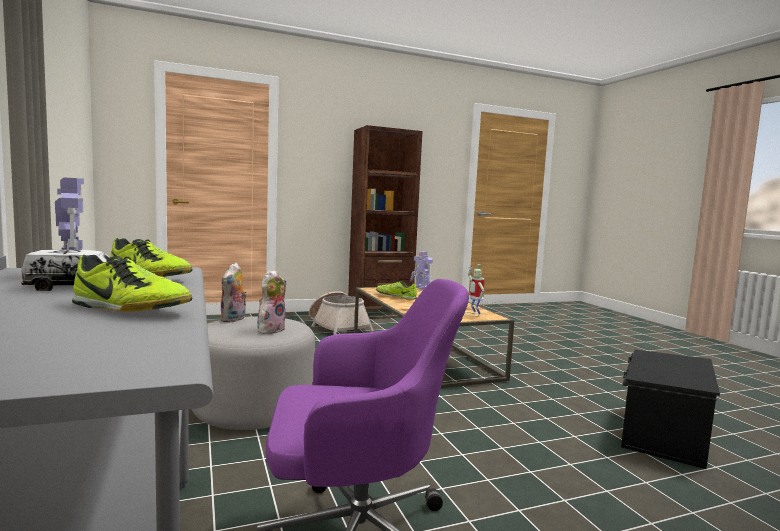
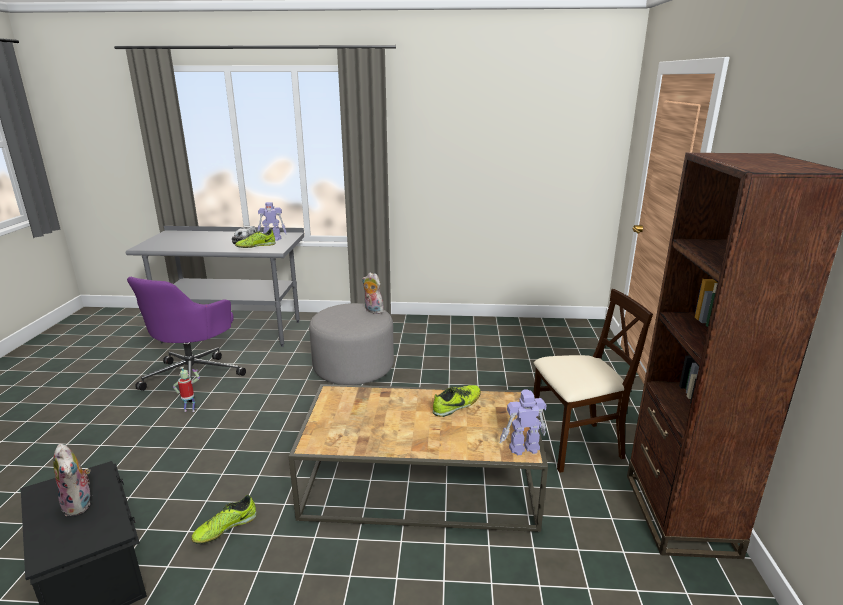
camera: 115 degrees right, 15 degrees up
(130, 309) = (199, 245): shoe -> shoe (225, 528)
(270, 330) = (336, 318): plush toy -> plush toy (80, 504)
(338, 327) = (575, 445): basket -> beige chair
(475, 314) = (331, 433): toy robot -> toy robot (190, 410)

